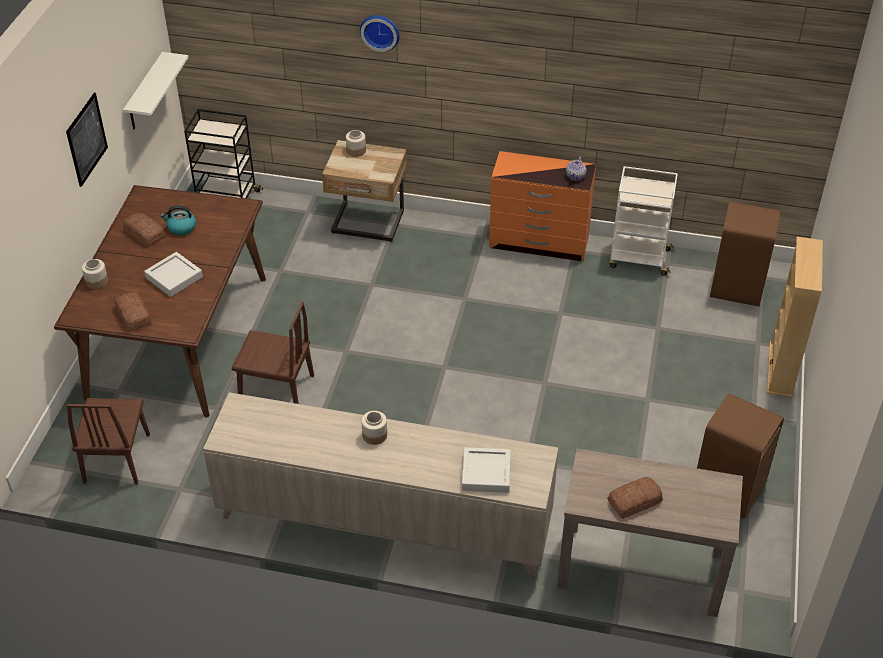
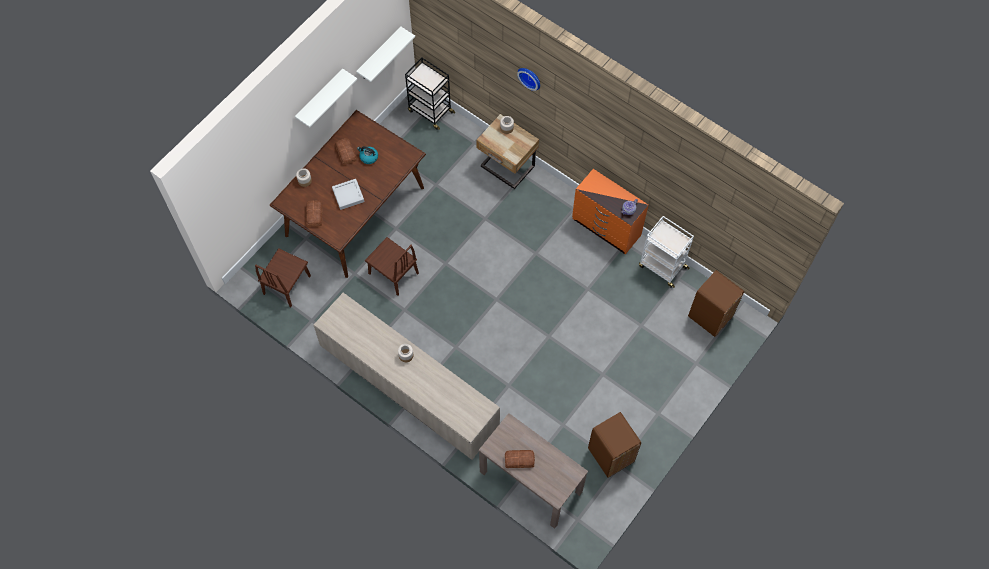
camera: 25 degrees right, 20 degrees up
(86, 139) = (320, 98): picture -> white shelf
(486, 473) = (451, 406): grey tray -> none
(780, 369) = (697, 388): beige bookcase -> none

